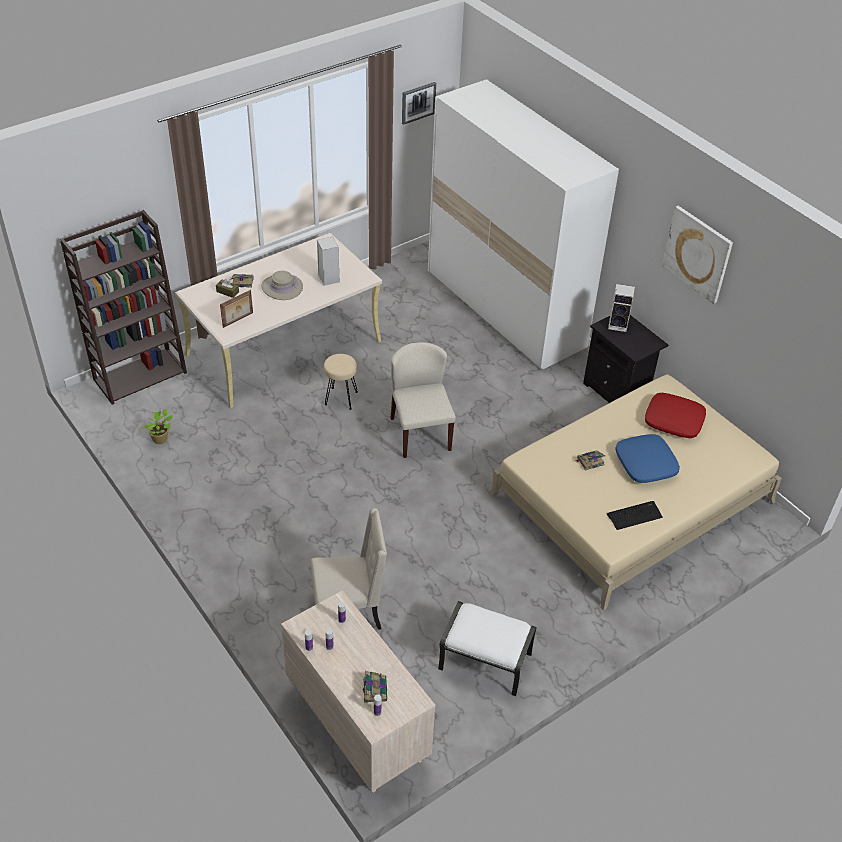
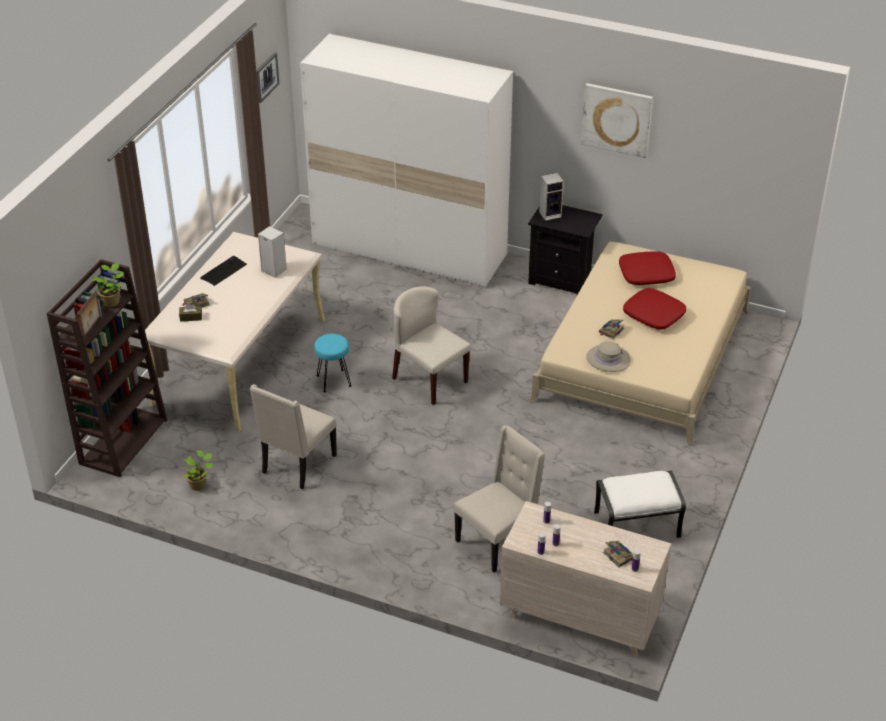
camera: 30 degrees left, 5 degrees down
(138, 251) = (112, 301): none -> potted plant
(238, 320) = (226, 336): picture frame -> picture frame (92, 328)
(249, 458) = (297, 465): none -> beige chair
(282, 287) = (238, 294): beige hat -> beige hat (608, 359)
(341, 398) = (333, 381): beige stool -> turquoise stool
(634, 515) = (678, 356): keyboard -> keyboard (223, 271)
(646, 464) = (654, 315): blue pillow -> red pillow

